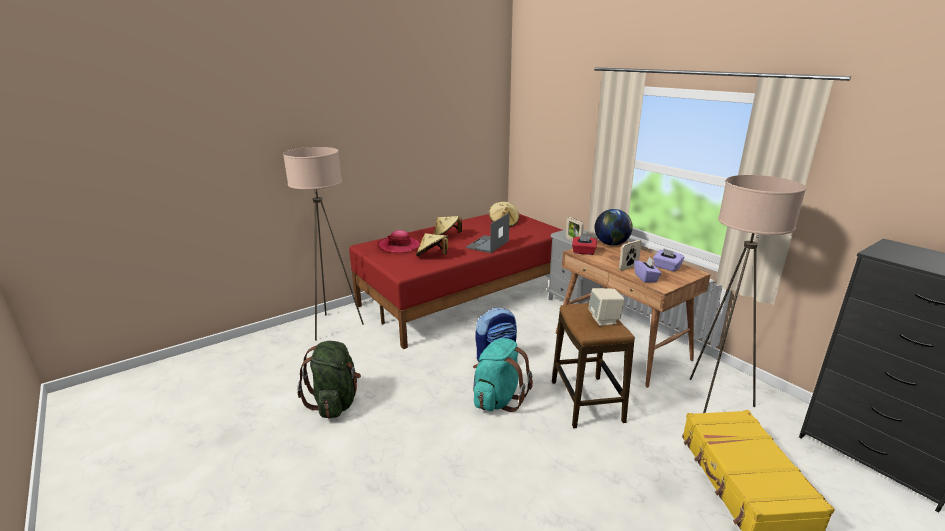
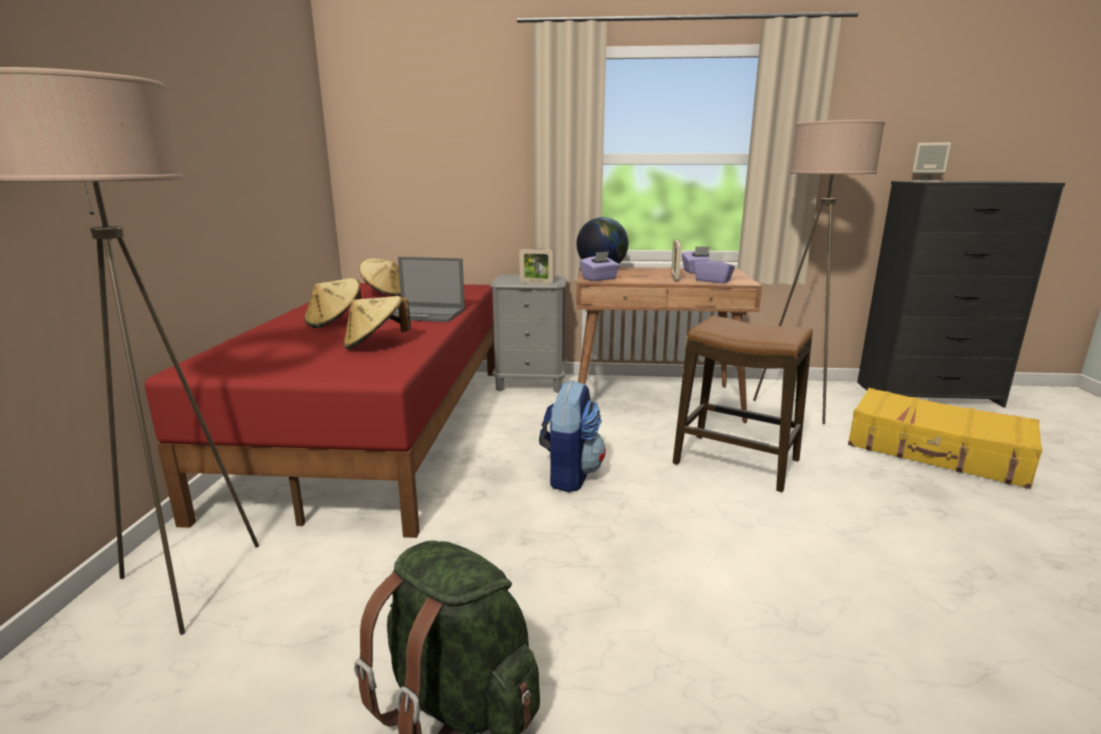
camera: 50 degrees left, 5 degrees down
(399, 246) = (275, 350): hat -> none
(487, 244) = (425, 314): laptop -> laptop turned 60 degrees counterclockwise
(498, 399) = (665, 514): turquoise backpack -> none
(583, 252) = (599, 279): red tissue box -> purple tissue box
(604, 320) = (757, 326): beige speaker -> beige speaker (927, 181)

